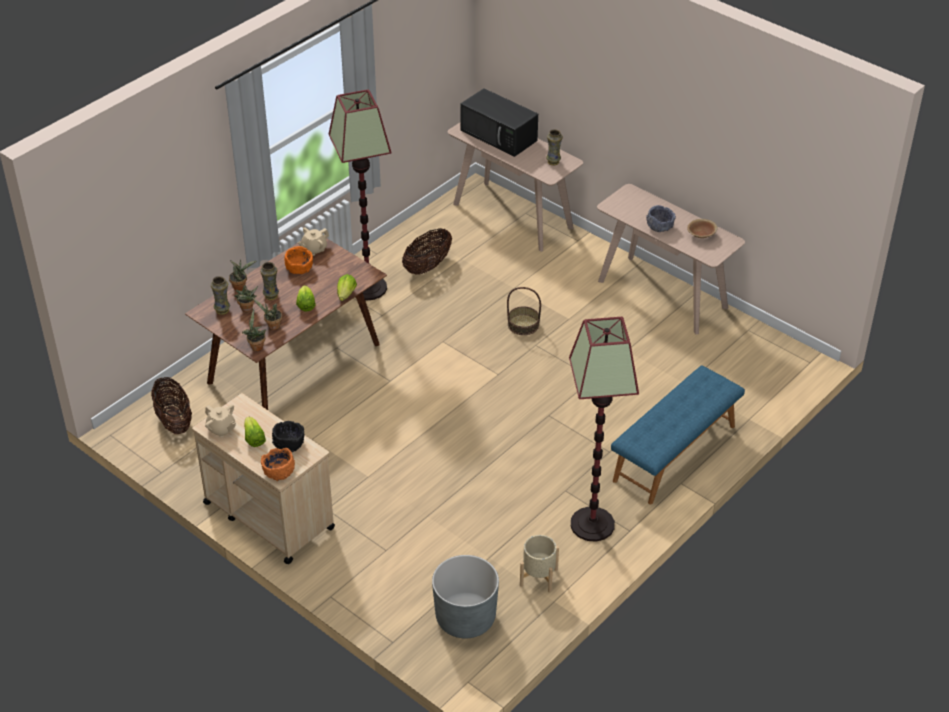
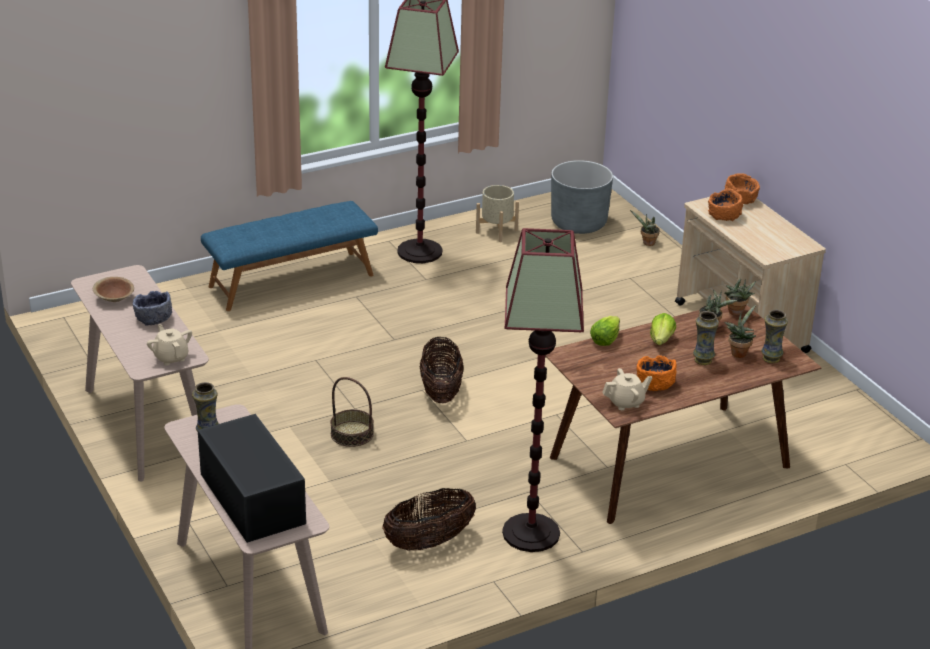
camera: 160 degrees left, 10 degrees down
(174, 421) = (837, 435): basket -> basket (441, 391)
(221, 429) = (793, 241): beige teapot -> beige teapot (171, 357)
(240, 287) = (741, 380): potted plant -> potted plant (647, 243)
(254, 438) = (760, 227): lettuce -> none
(289, 444) = (724, 216): black bowl -> orange bowl

